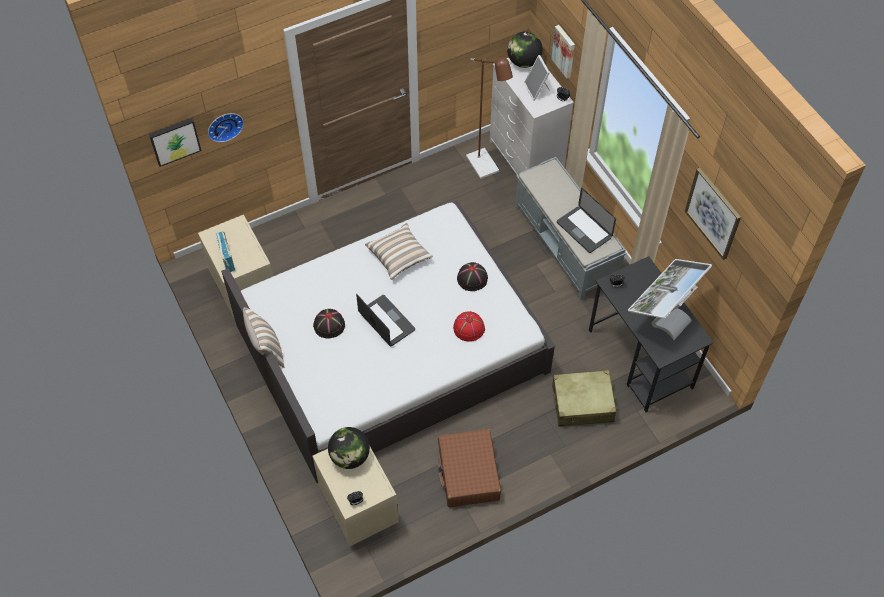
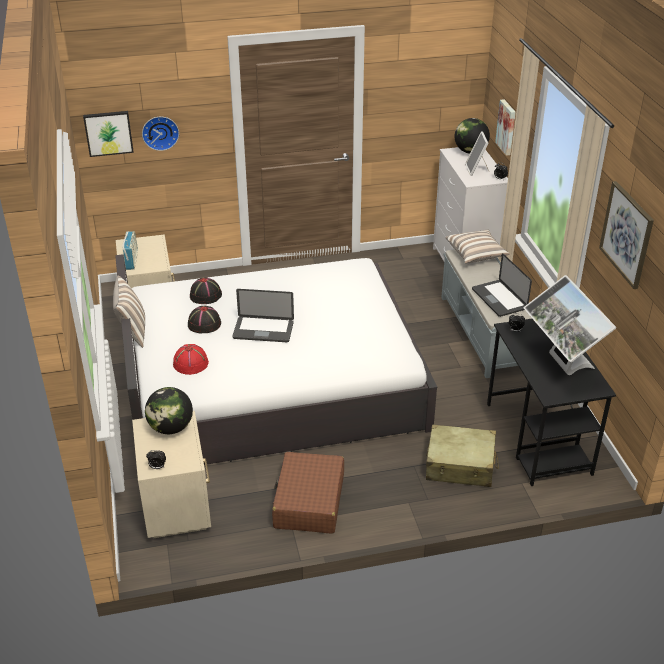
camera: 15 degrees right, 20 degrees down
(386, 321) = (263, 330): laptop -> laptop turned 120 degrees clockwise
(399, 256) = (299, 286): pillow -> pillow (476, 254)
(468, 327) = (346, 348): red hat -> red hat (190, 363)
(472, 278) = (366, 313): black hat -> black hat (206, 295)
(485, 168) = (422, 266): brown floor lamp -> none
(663, 317) = (561, 364): monitor -> monitor turned 75 degrees counterclockwise

